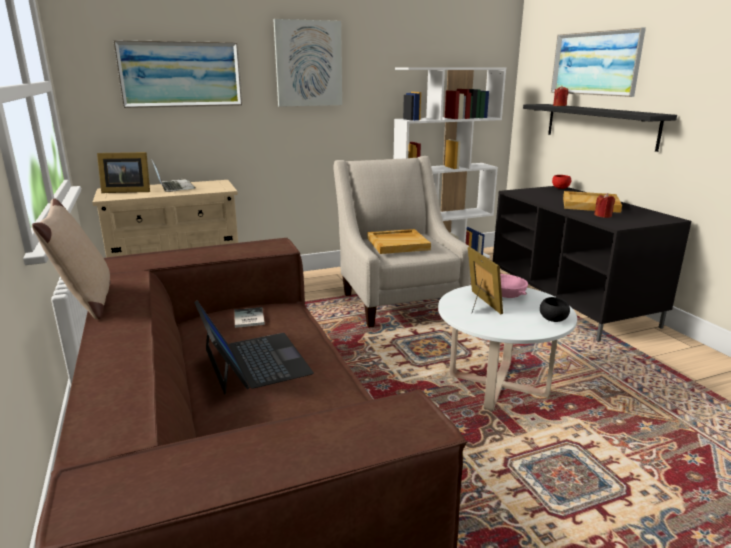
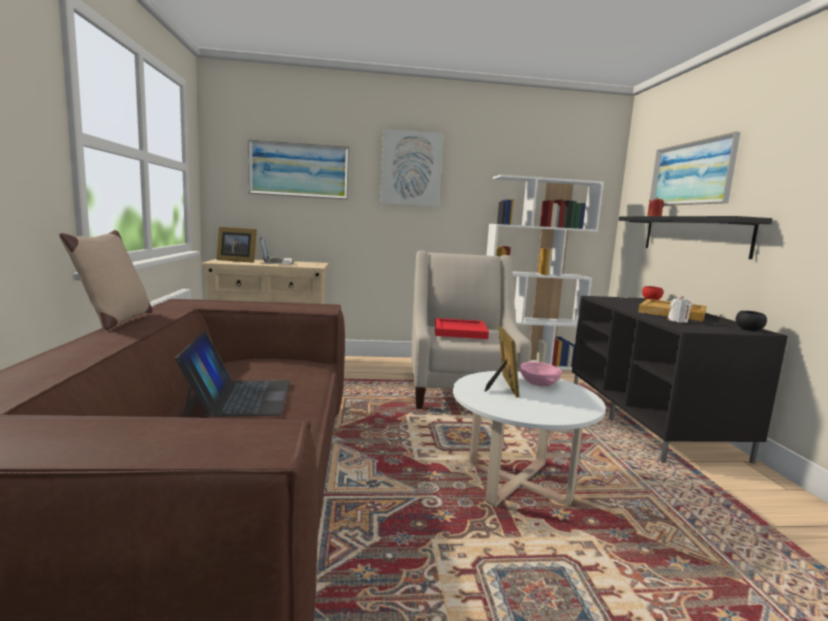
camera: 15 degrees right, 10 degrees down
(248, 319) = (270, 366): book -> none
(398, 244) = (460, 331): beige tray -> red tray
(553, 320) = (572, 410): black bowl -> black bowl (748, 330)
(603, 216) = (678, 321): red candle -> white candle

